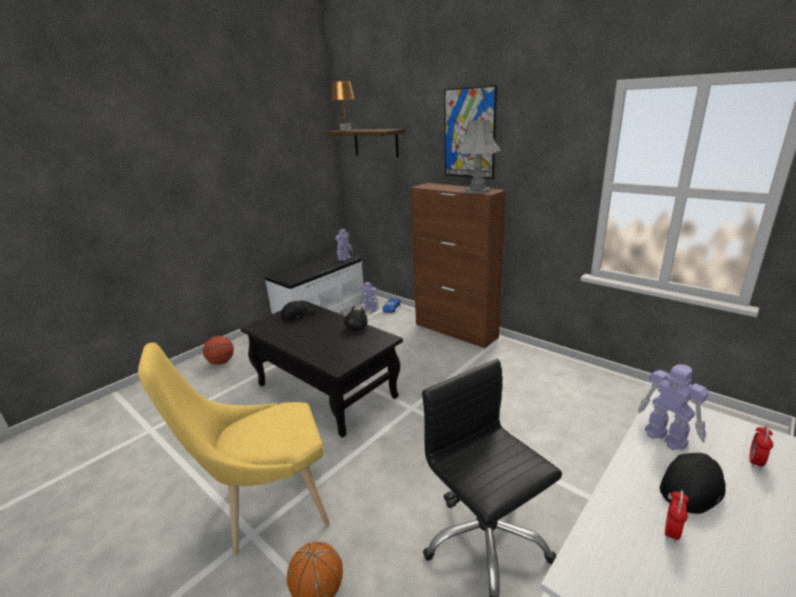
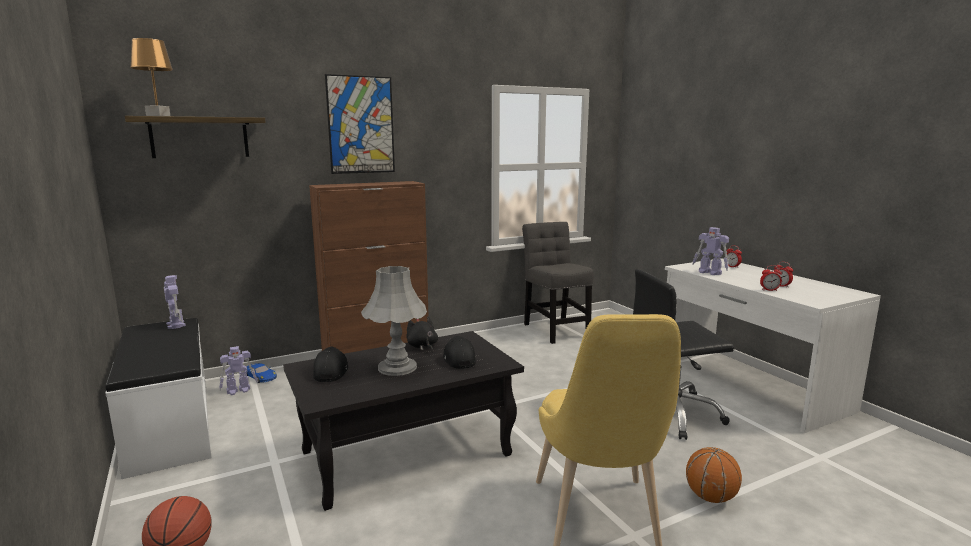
camera: 70 degrees left, 10 degrees down
(477, 190) = (397, 182): grey table lamp -> grey table lamp (397, 367)
(616, 512) = (769, 290): none -> alarm clock
(631, 399) = (555, 329): none -> grey chair
(665, 436) = (710, 272): toy robot -> toy robot turned 120 degrees counterclockwise
(691, 486) = (750, 277): black cap -> black cap (458, 359)

